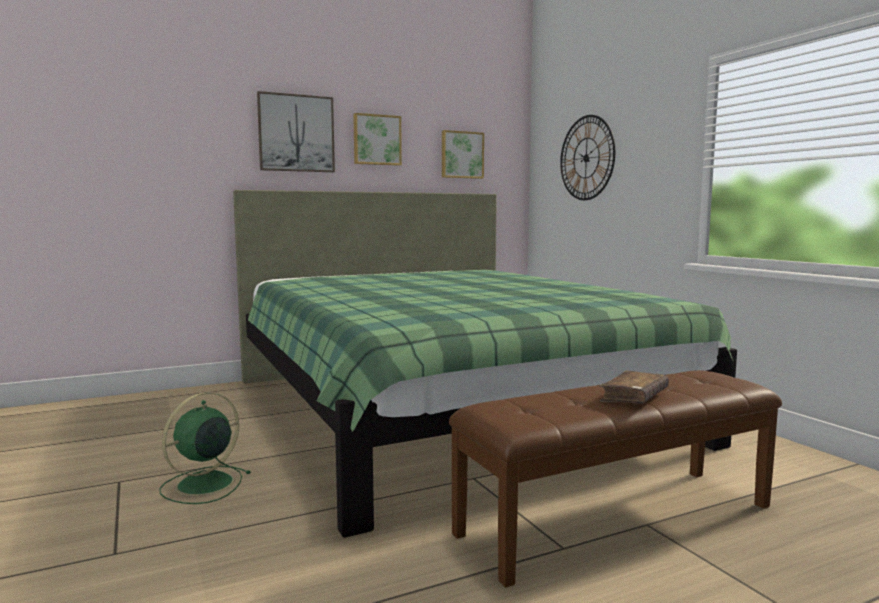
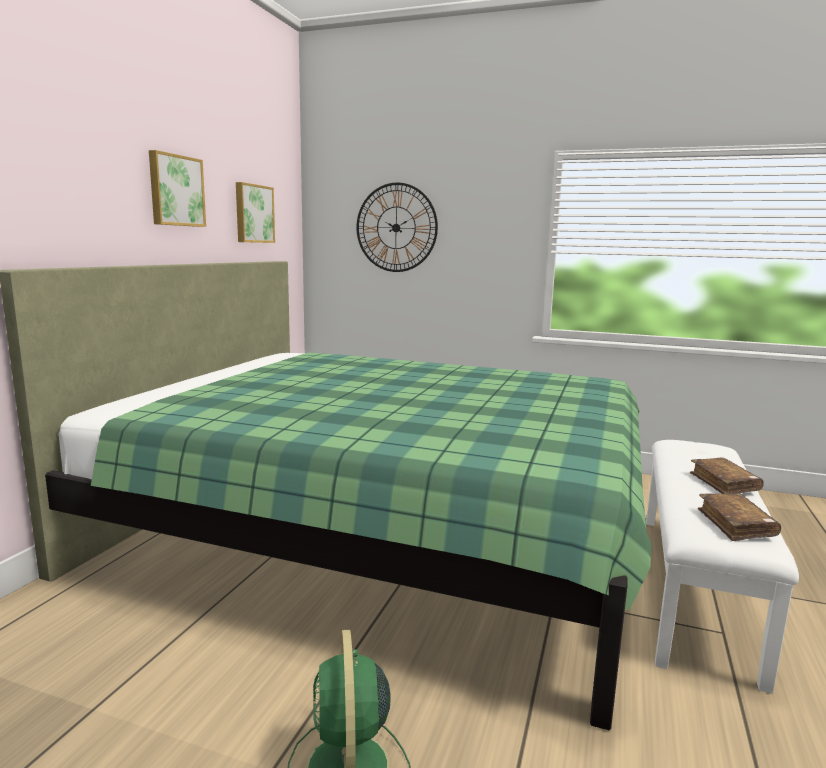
camera: 45 degrees left, 5 degrees up
(296, 133) = (81, 175): picture -> none
(535, 412) = (735, 525): none -> brown book
(616, 518) = (692, 586): brown bench -> white bench

